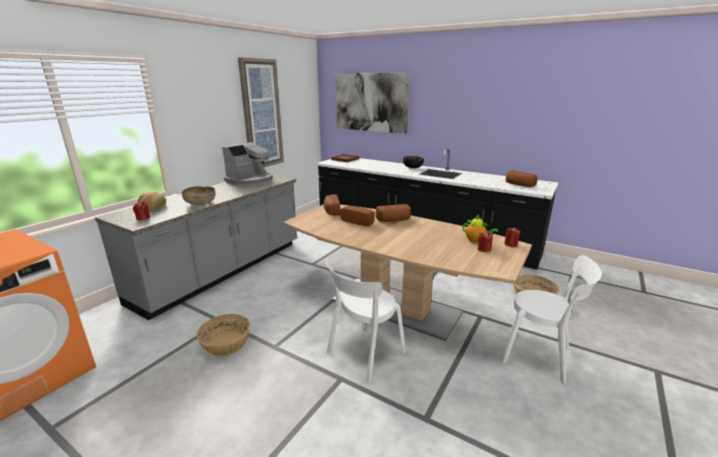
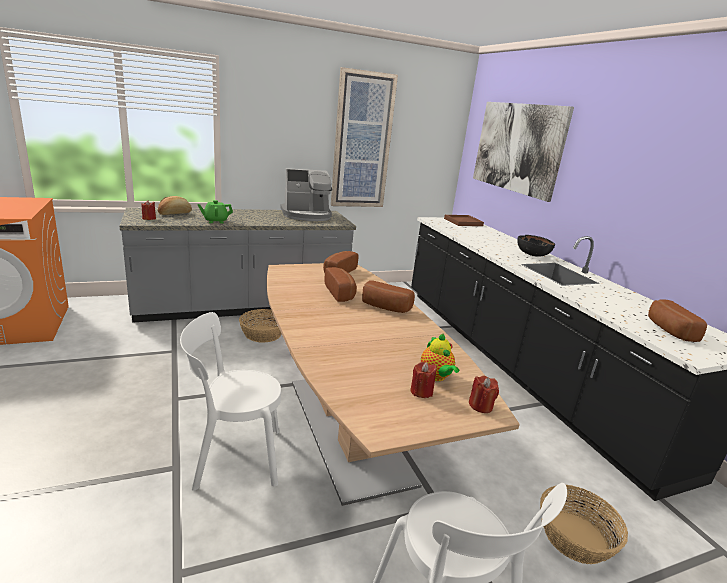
camera: 35 degrees right, 0 degrees up
(201, 204) = (215, 221): brown bowl -> green teapot
(226, 344) = (147, 372): basket -> basket (262, 334)

